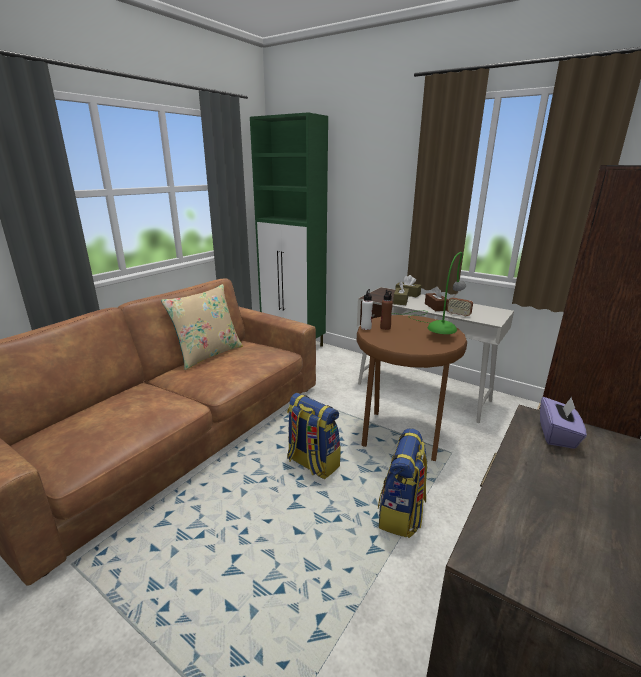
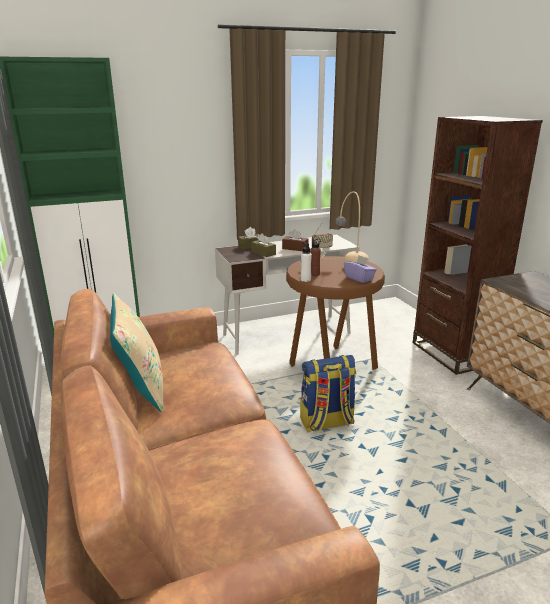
camera: 55 degrees left, 0 degrees up
(401, 514) = (417, 406): backpack -> none
(433, 331) = (342, 264): green table lamp -> beige table lamp
(557, 435) = (519, 283): purple tissue box -> purple tissue box (359, 278)

